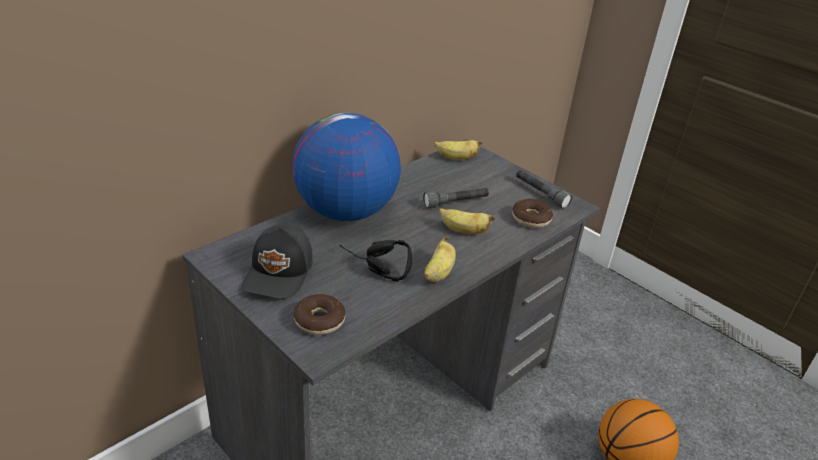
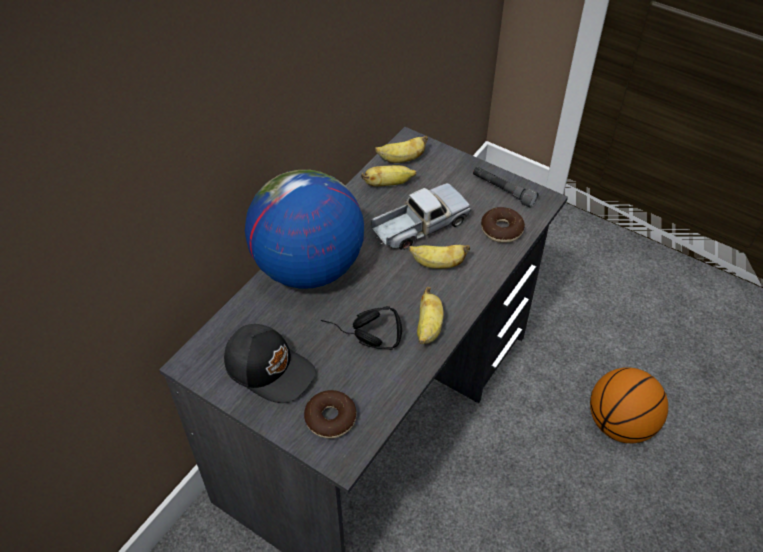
camera: 10 degrees left, 15 degrees up
(280, 273) = (270, 368): black cap -> black cap turned 60 degrees counterclockwise
(438, 171) = (388, 184): none -> banana
(456, 203) = (419, 226): grey flashlight -> toy truck

